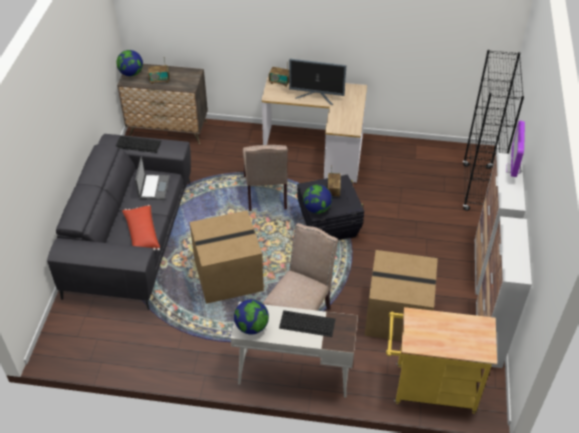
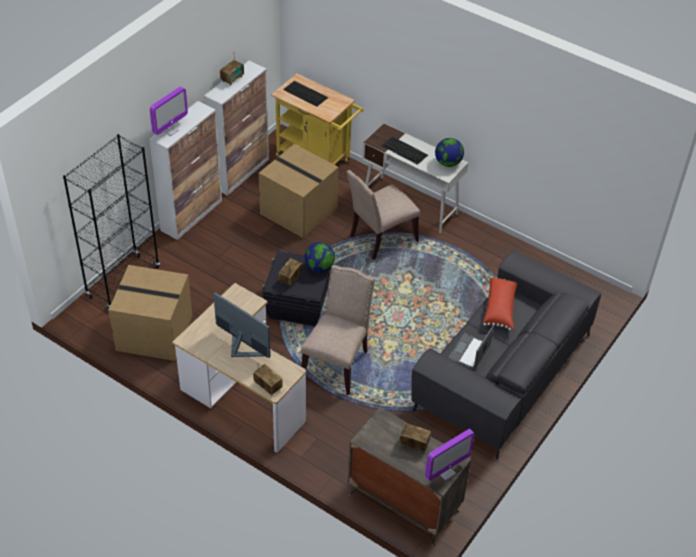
camera: 155 degrees left, 0 degrees up
(131, 73) = (445, 472): globe -> monitor
(137, 144) = (472, 381): keyboard -> keyboard (306, 93)
(227, 276) = (424, 296): cardboard box -> cardboard box (155, 332)
(521, 250) = (232, 79): none -> radio

